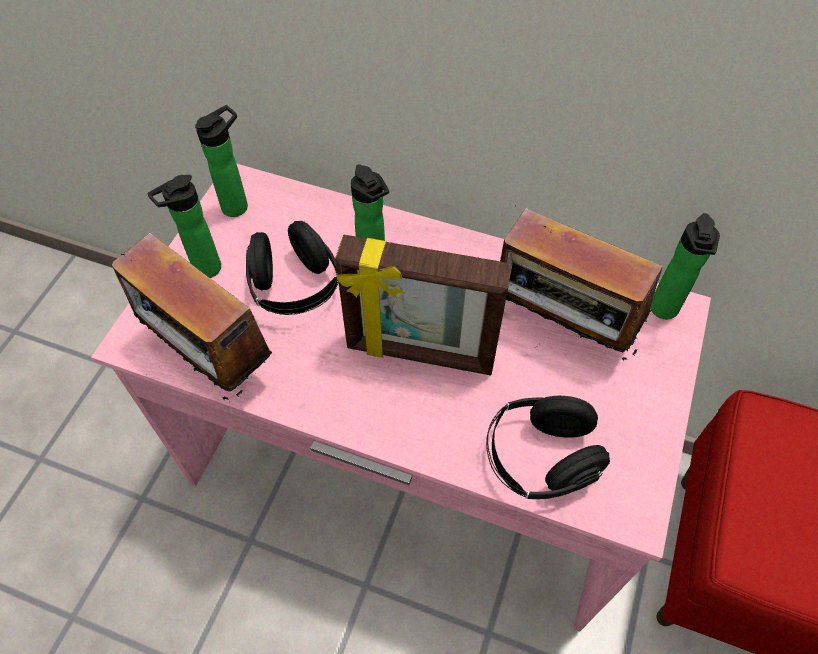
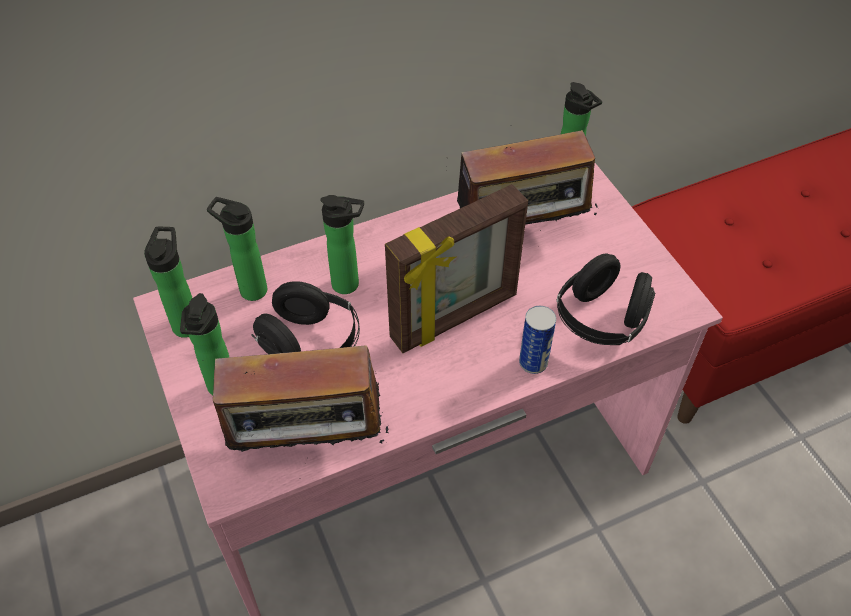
camera: 45 degrees left, 5 degrees down
(303, 212) = (249, 289): none -> bottle
(437, 444) = (533, 363): none -> can

